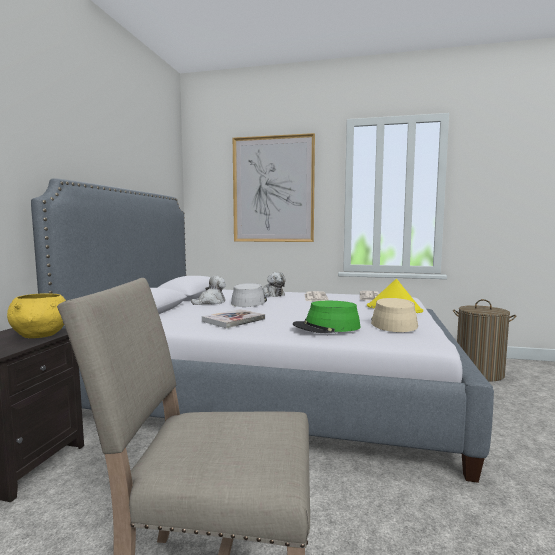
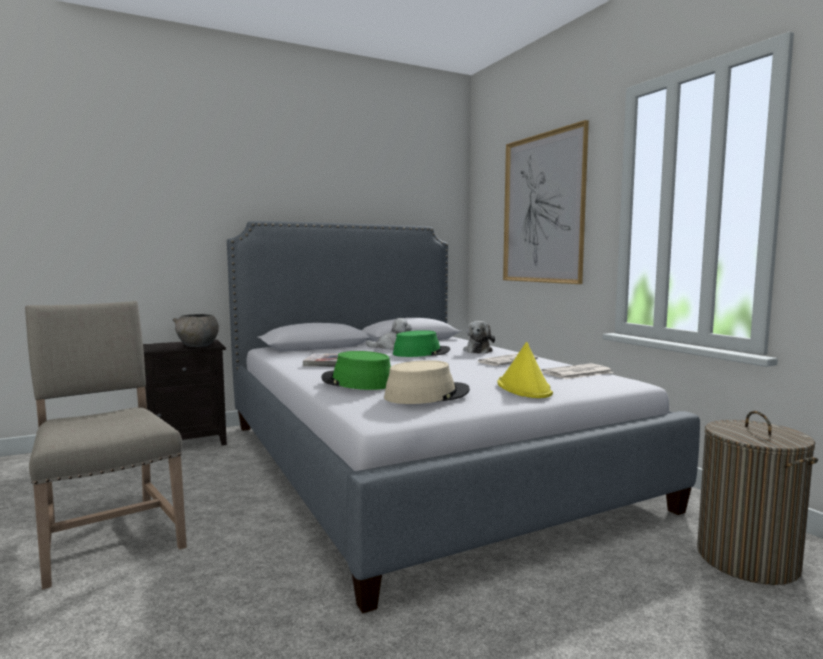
camera: 50 degrees right, 0 degrees up
(41, 335) = (198, 346): yellow bowl -> grey bowl
(249, 302) = (421, 353): grey hat -> green hat

